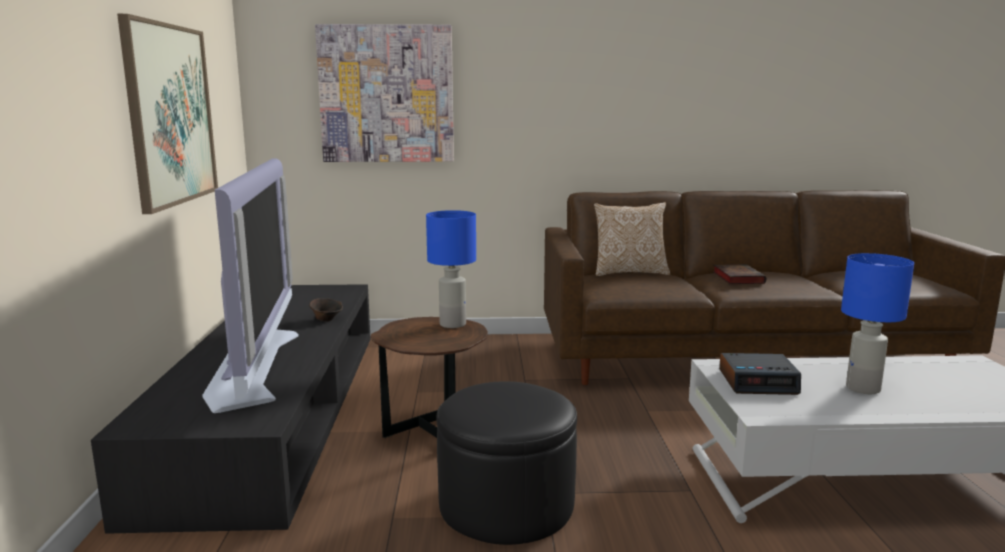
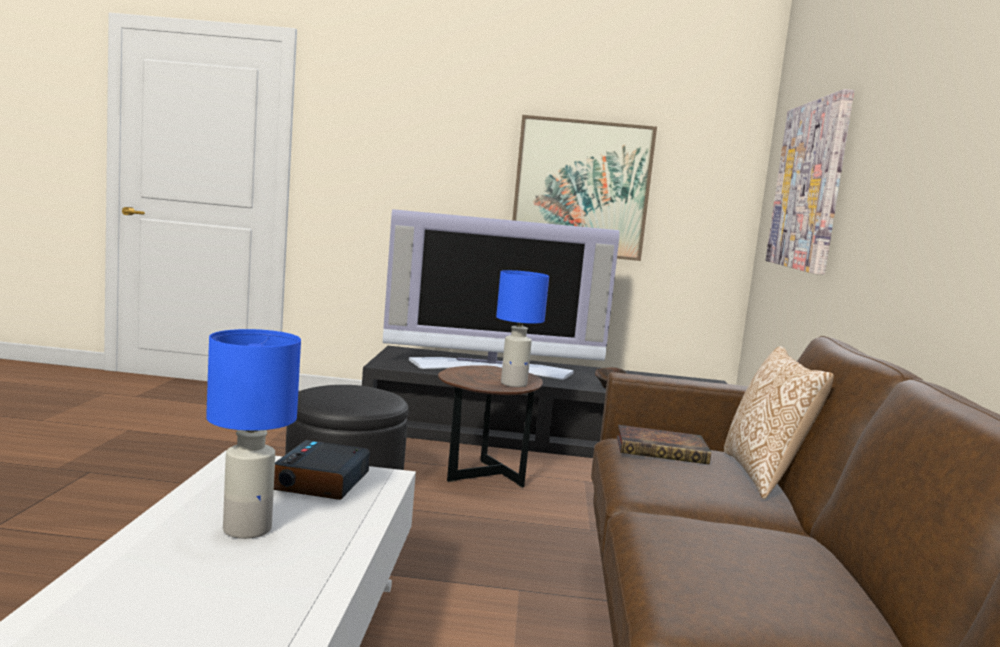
camera: 95 degrees right, 5 degrees down
(737, 278) = (759, 544): book -> book (663, 451)

